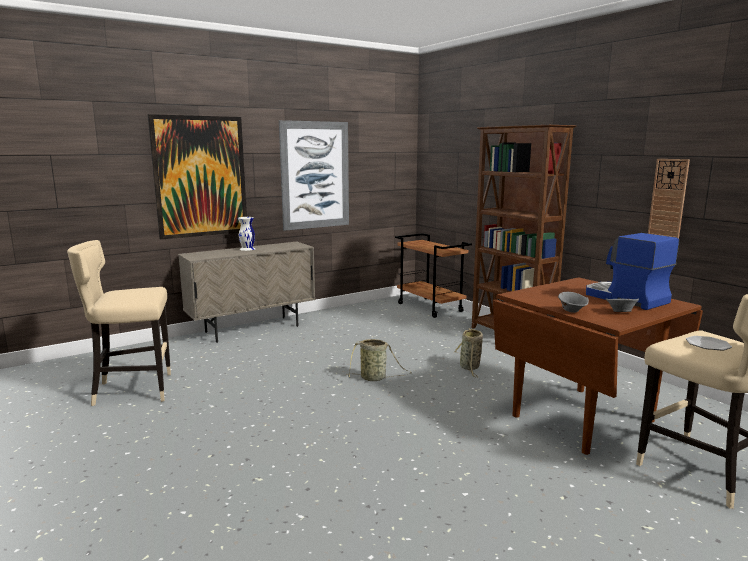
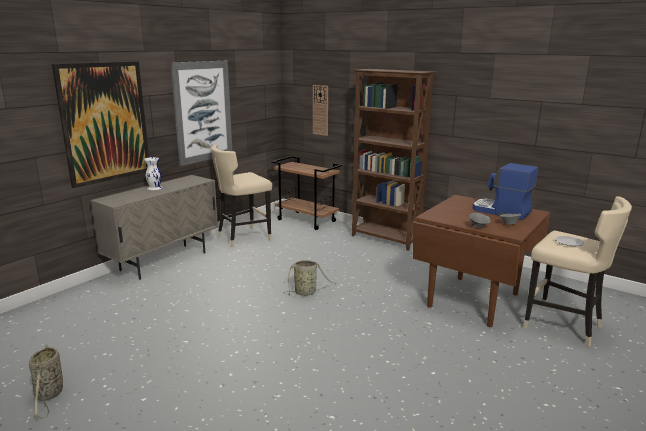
camera: 20 degrees left, 5 degrees up
(133, 390) = (96, 340): beige stool -> beige stool (243, 238)
(470, 368) = (373, 272): basket -> basket (49, 395)
(668, 201) = (509, 133): wall clock -> wall clock (320, 110)

